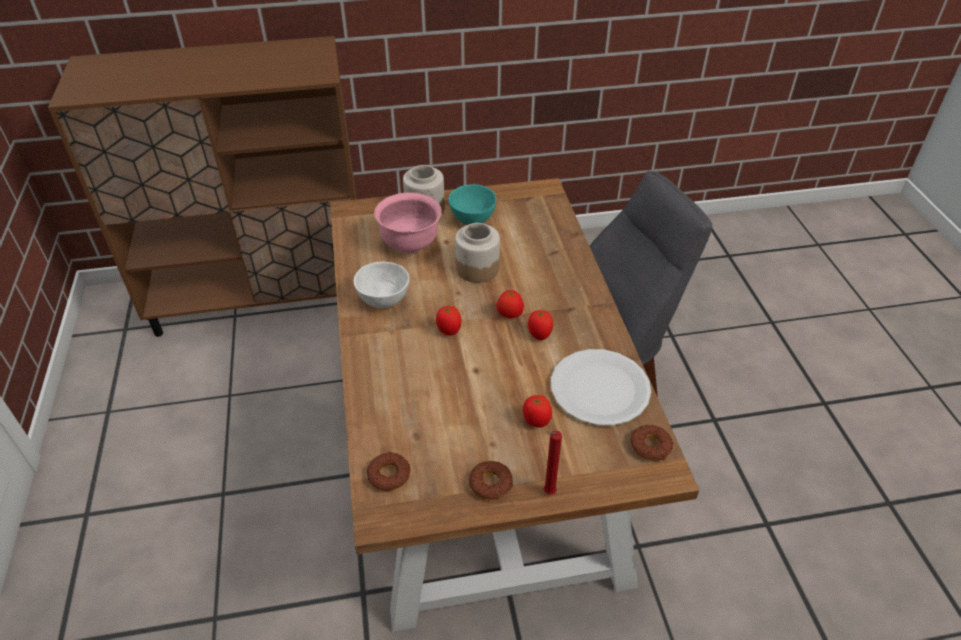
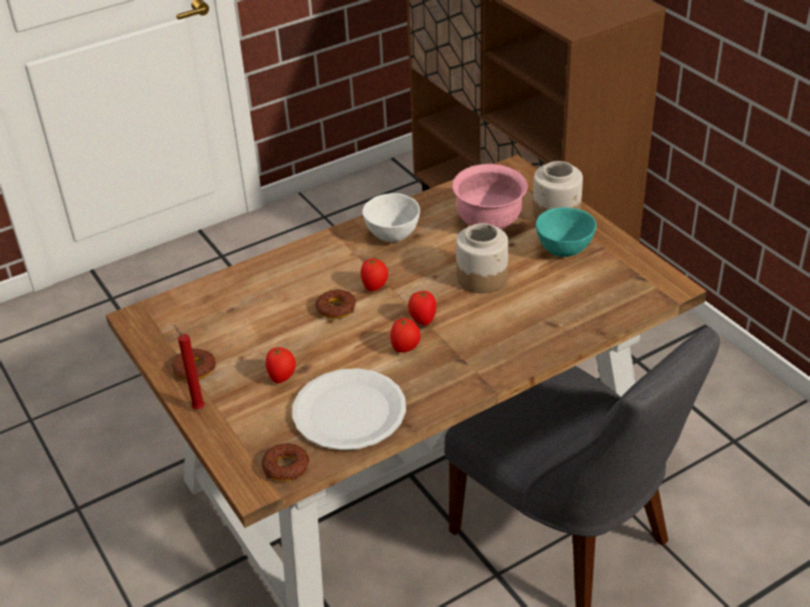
camera: 70 degrees right, 5 degrees down
(389, 475) = (181, 308): donut -> donut (336, 308)

